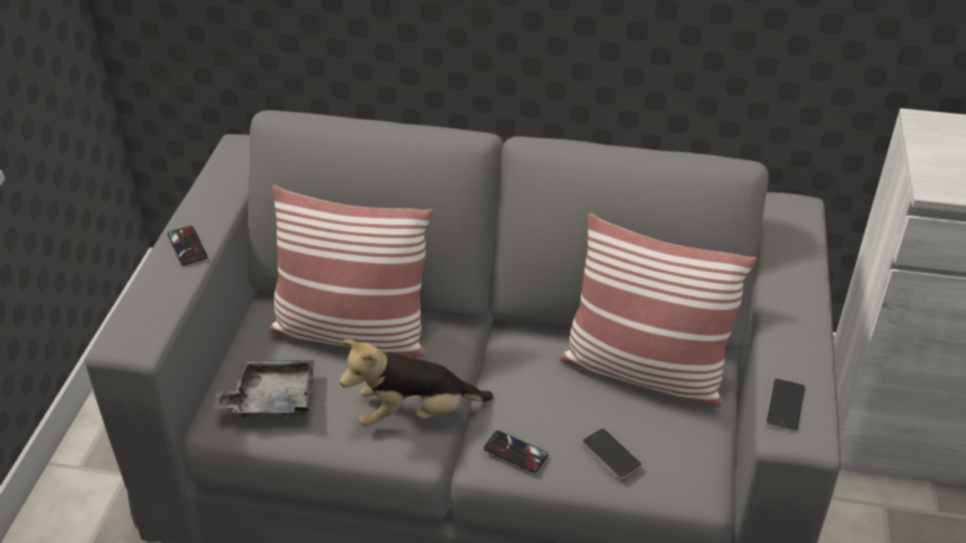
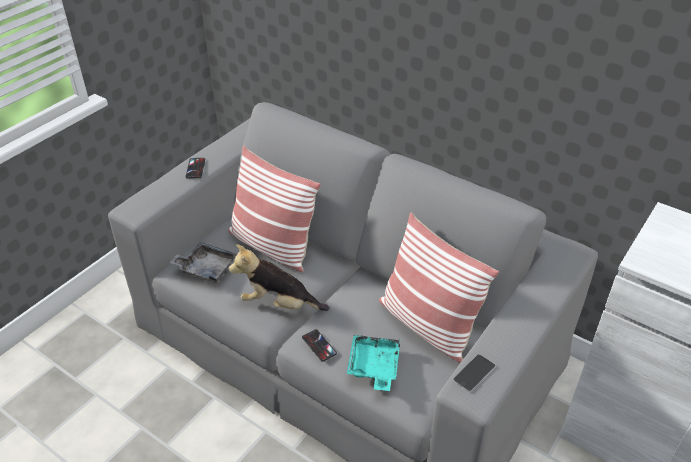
camera: 25 degrees right, 0 degrees up
(611, 453) = (373, 367): phone -> turquoise tray

